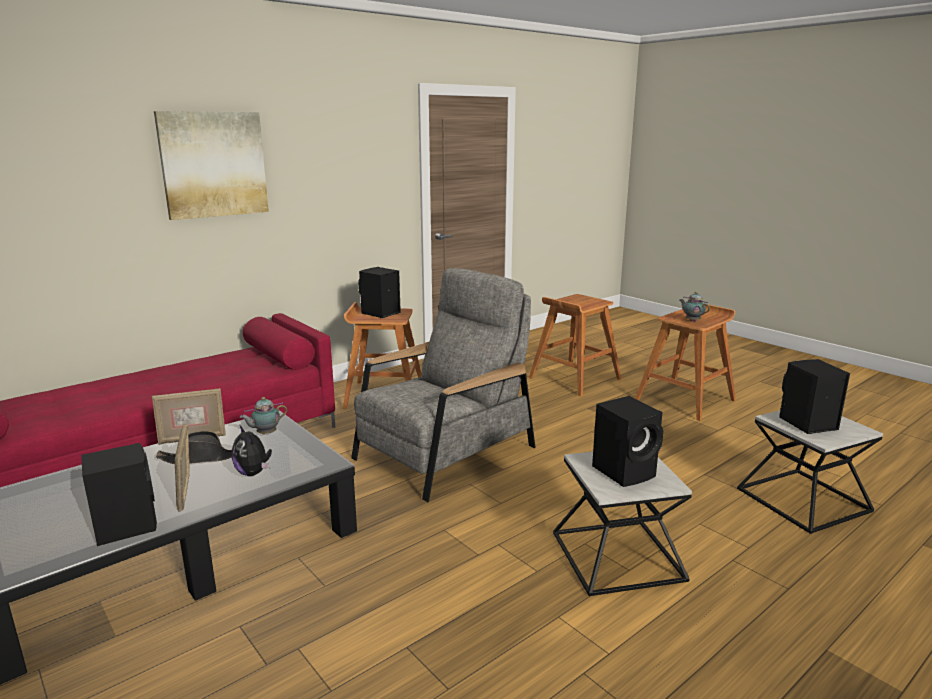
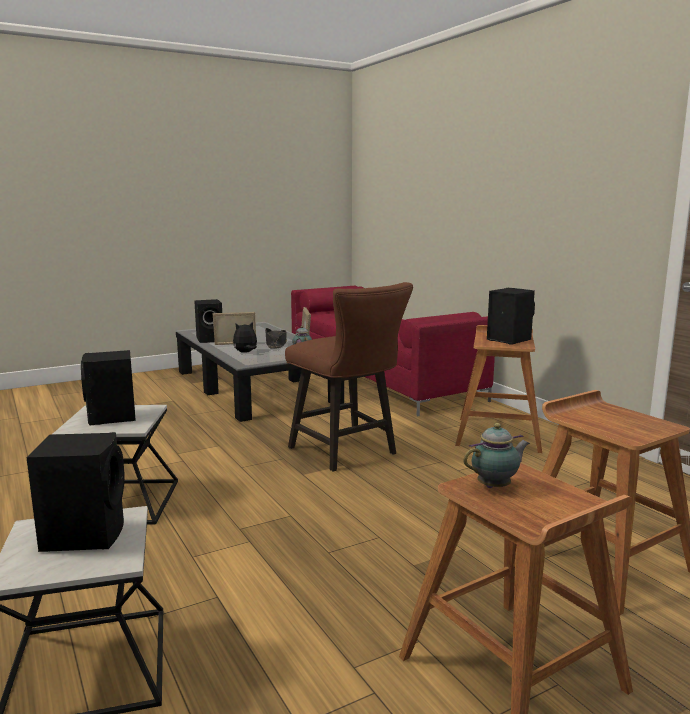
camera: 100 degrees right, 5 degrees down
(213, 164) = (476, 173): picture -> none
(445, 453) = (347, 452): grey armchair -> brown stool

